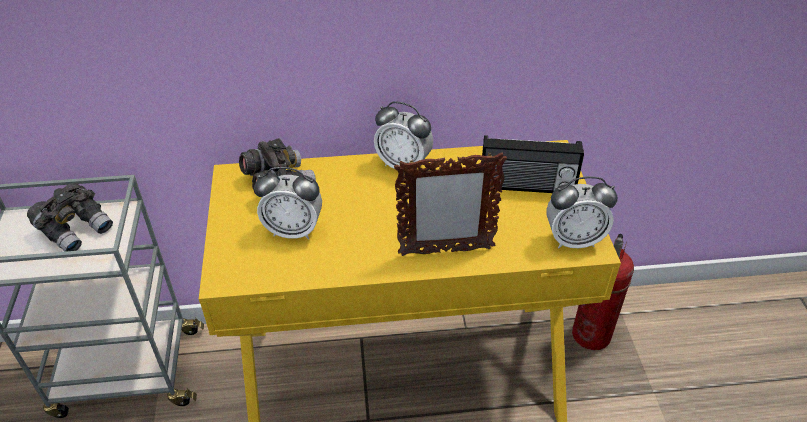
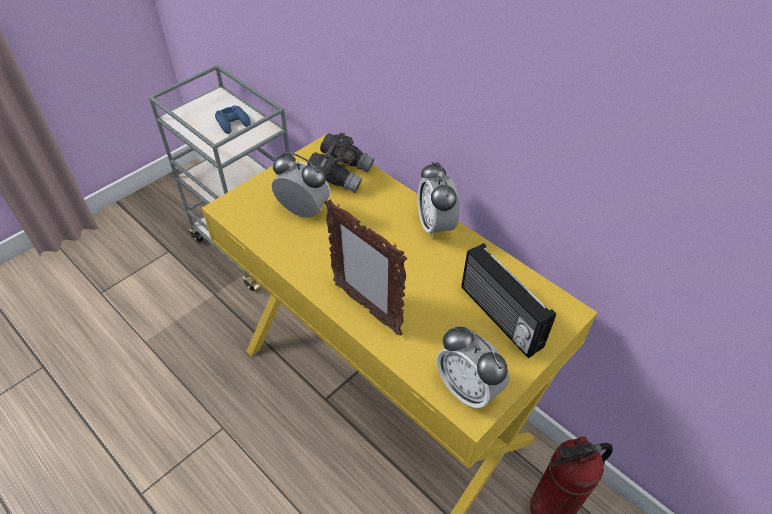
camera: 50 degrees right, 5 degrees up
(76, 229) = (233, 123): grey binoculars -> blue game controller
(293, 230) = (303, 211): alarm clock -> alarm clock turned 150 degrees clockwise

